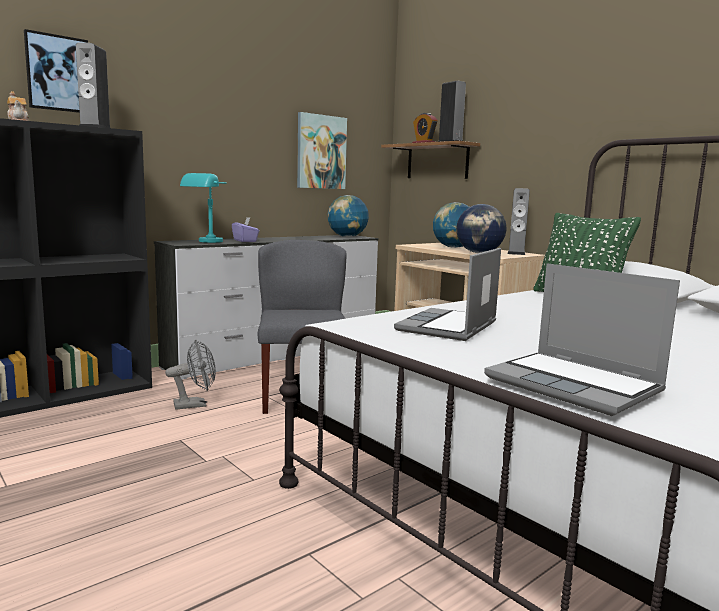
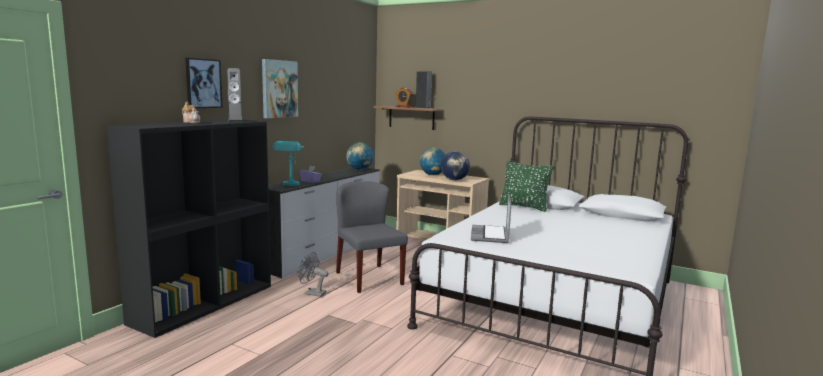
camera: 20 degrees left, 0 degrees up
(195, 404) = (312, 293): grey fan -> grey fan turned 120 degrees counterclockwise
(321, 152) = (339, 114): picture -> picture (279, 89)
(516, 253) = (472, 178): speaker -> none
(575, 385) = (572, 260): laptop -> none

